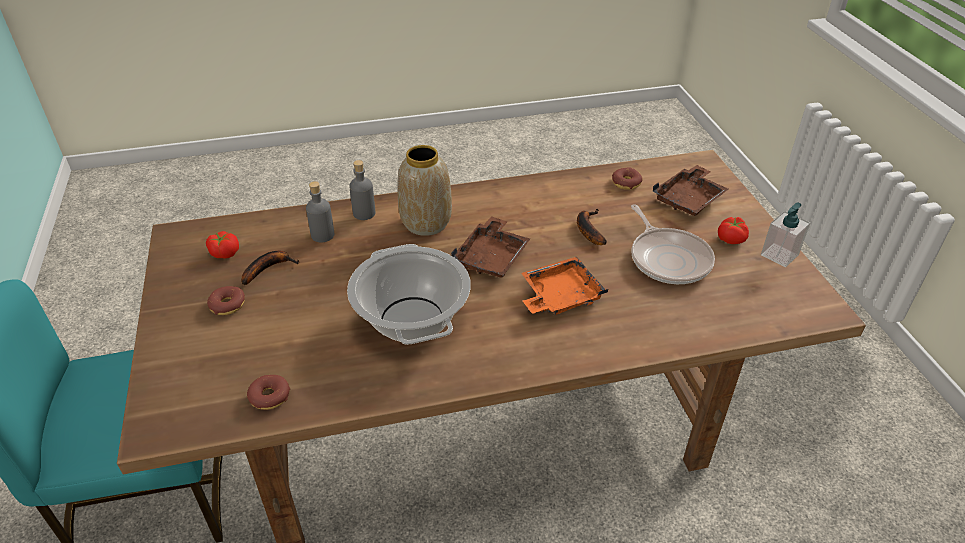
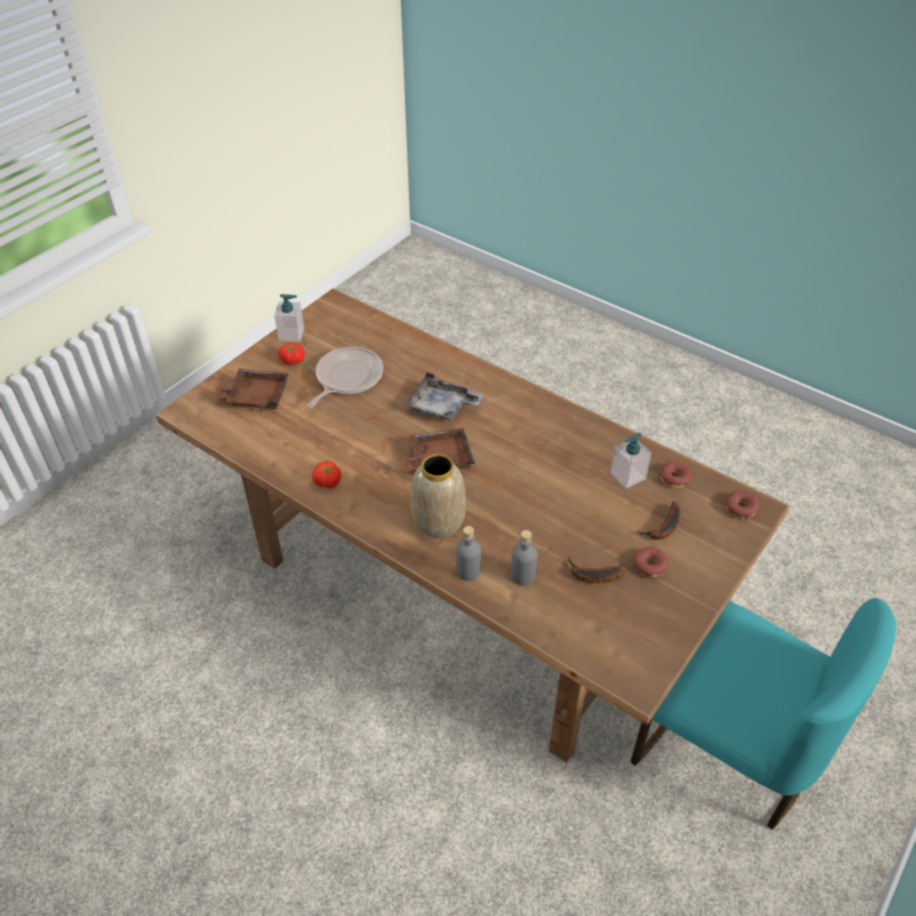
camera: 130 degrees left, 5 degrees up
(225, 252) = (612, 621): tomato -> tomato (327, 482)
(319, 363) = (627, 476): none -> soap dispenser
(411, 319) = (543, 460): cooking pot -> none
(560, 296) = (442, 407): orange tray -> grey tray
(588, 229) = (351, 429): banana -> banana (664, 528)
(626, 183) = (262, 439): donut -> donut (741, 508)

